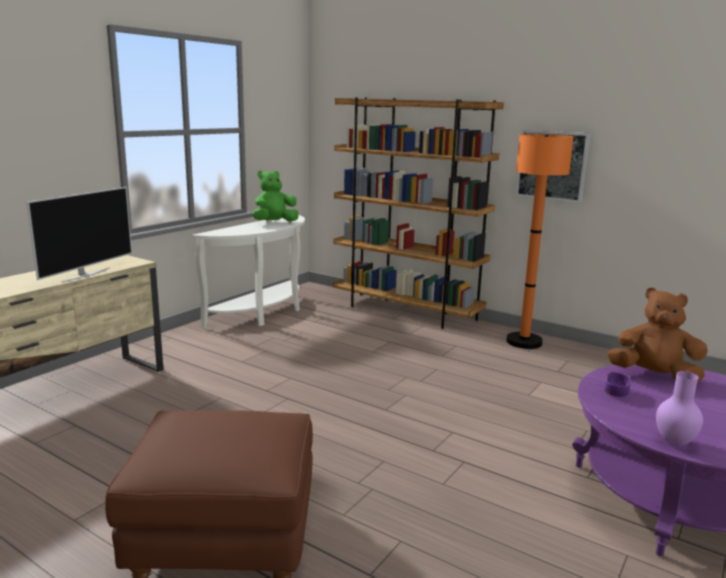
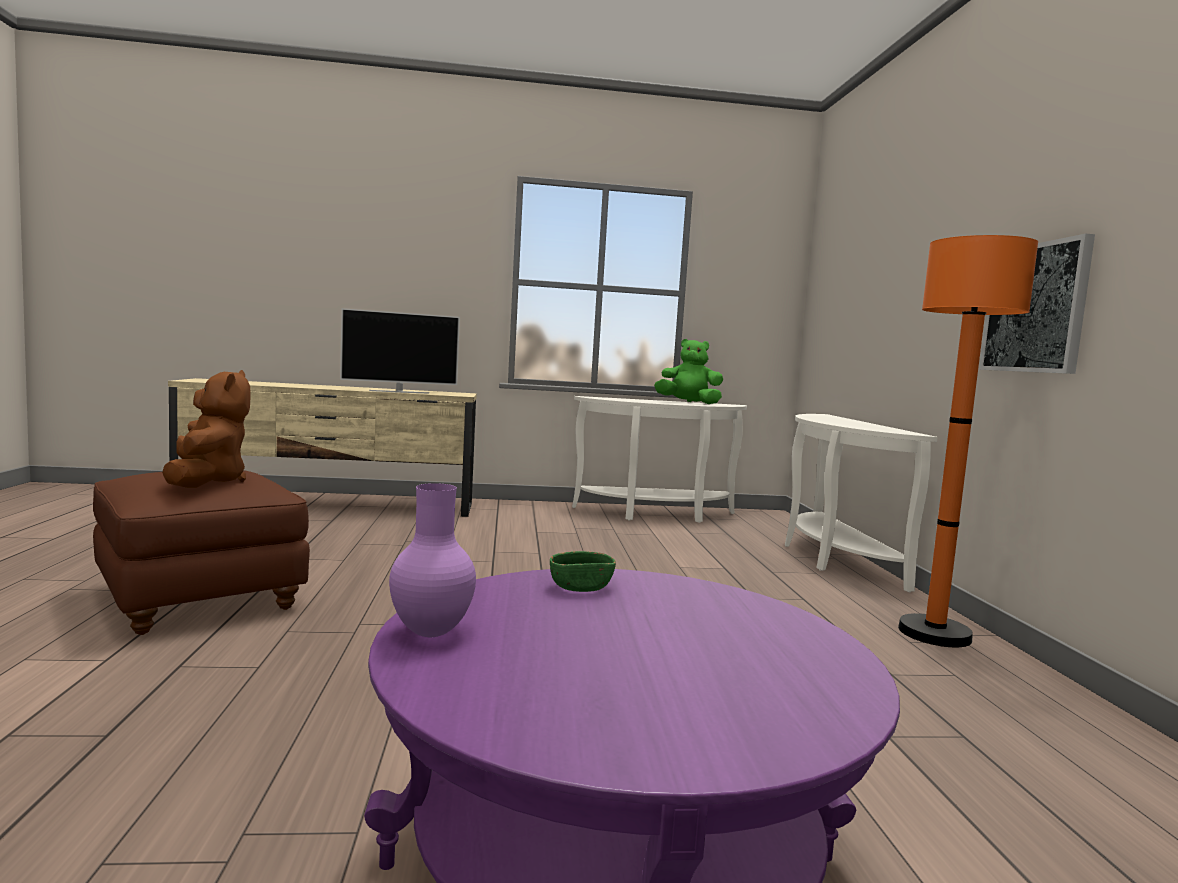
camera: 50 degrees right, 10 degrees down
(406, 311) = (831, 558): brown bookcase -> white console table
(616, 392) = (581, 588): purple bowl -> green bowl
(654, 376) = (719, 606): brown plush toy -> brown plush toy (206, 481)

